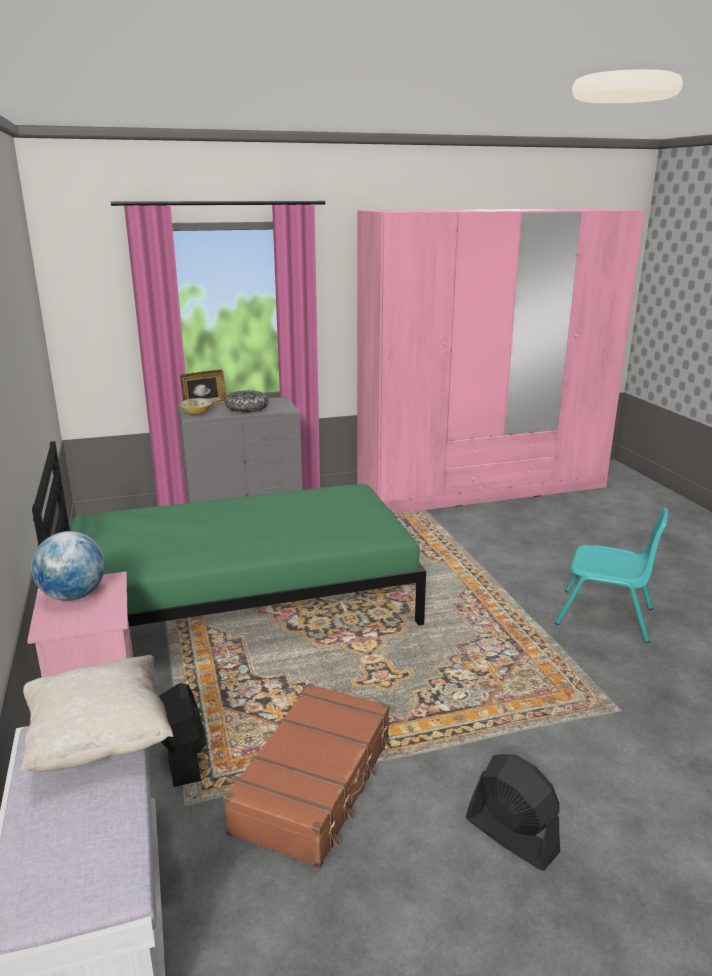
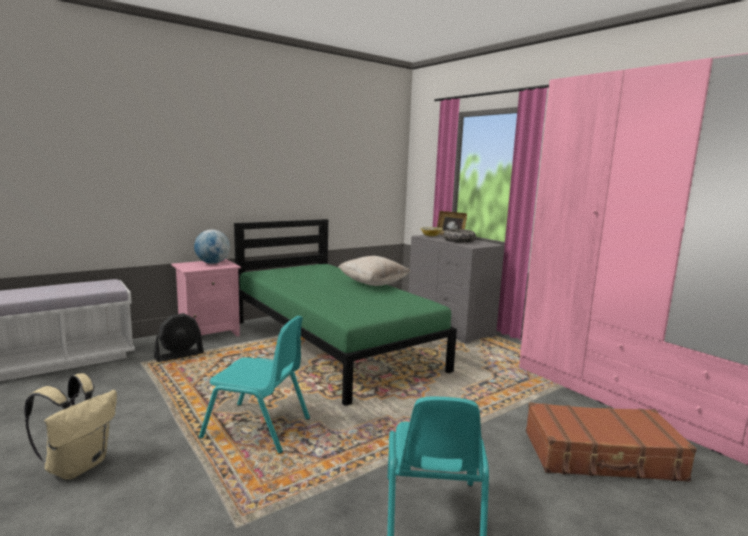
camera: 70 degrees right, 10 degrees down
(99, 740) = (98, 287): beige pillow -> beige pillow (373, 284)
(316, 784) = (150, 391): brown suitcase -> brown suitcase (602, 456)
(454, 688) = (257, 428): none -> turquoise chair
(511, 835) = (78, 465): black fan -> beige backpack

